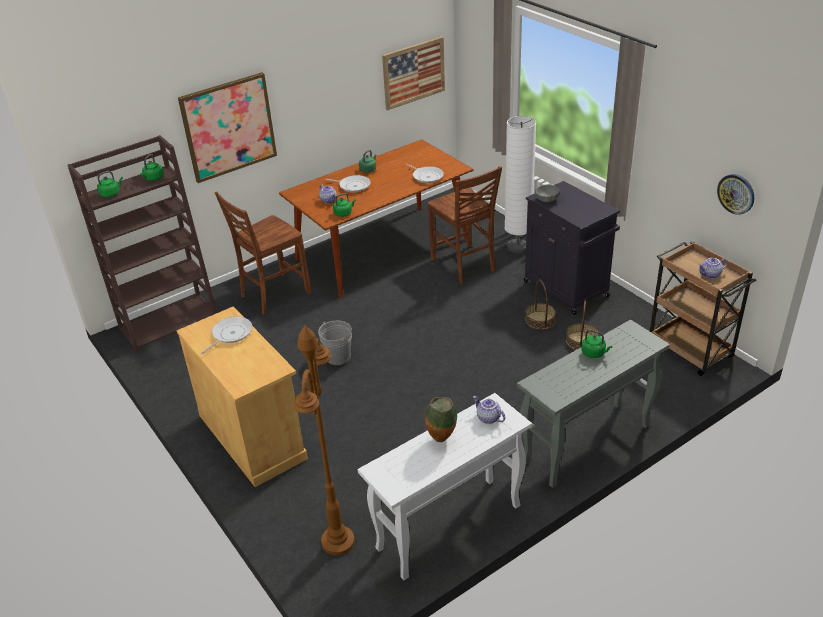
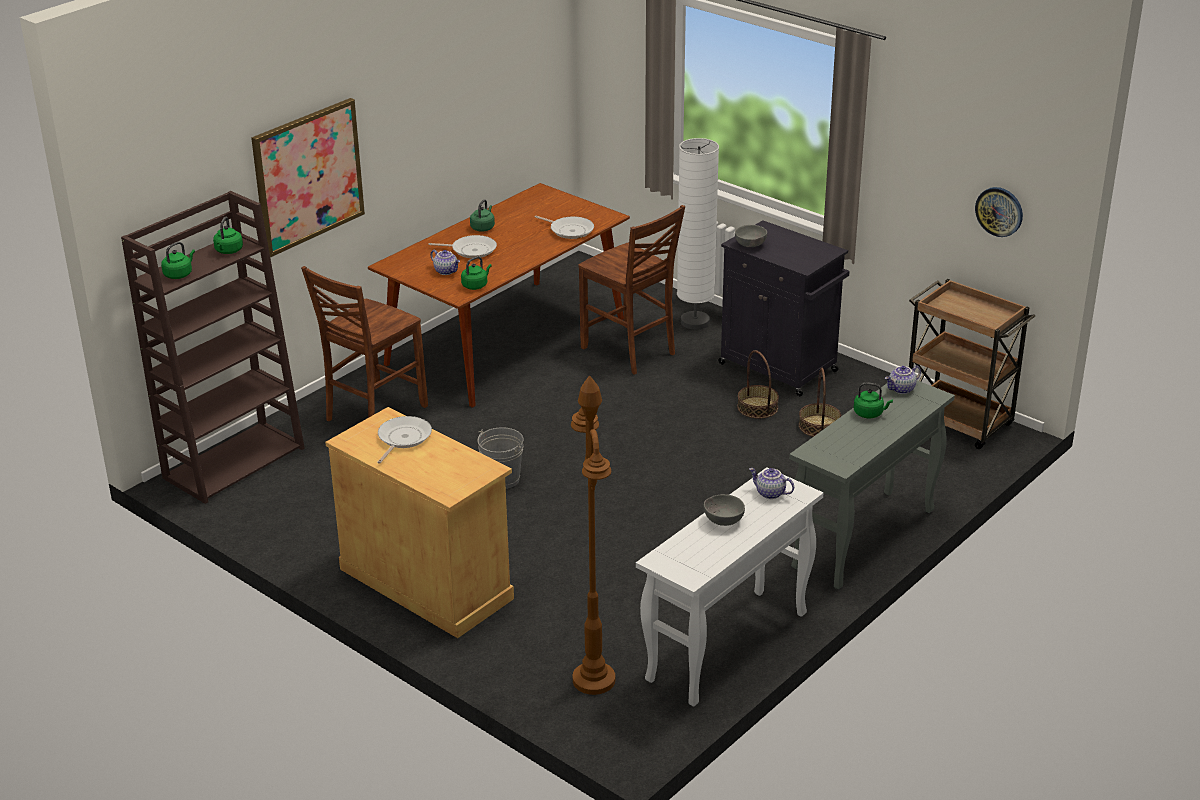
camera: 15 degrees left, 5 degrees down
(413, 73) = (527, 90): picture -> none
(441, 438) = (722, 520): vase -> grey bowl
(710, 275) = (979, 316): teapot -> teapot (901, 389)

